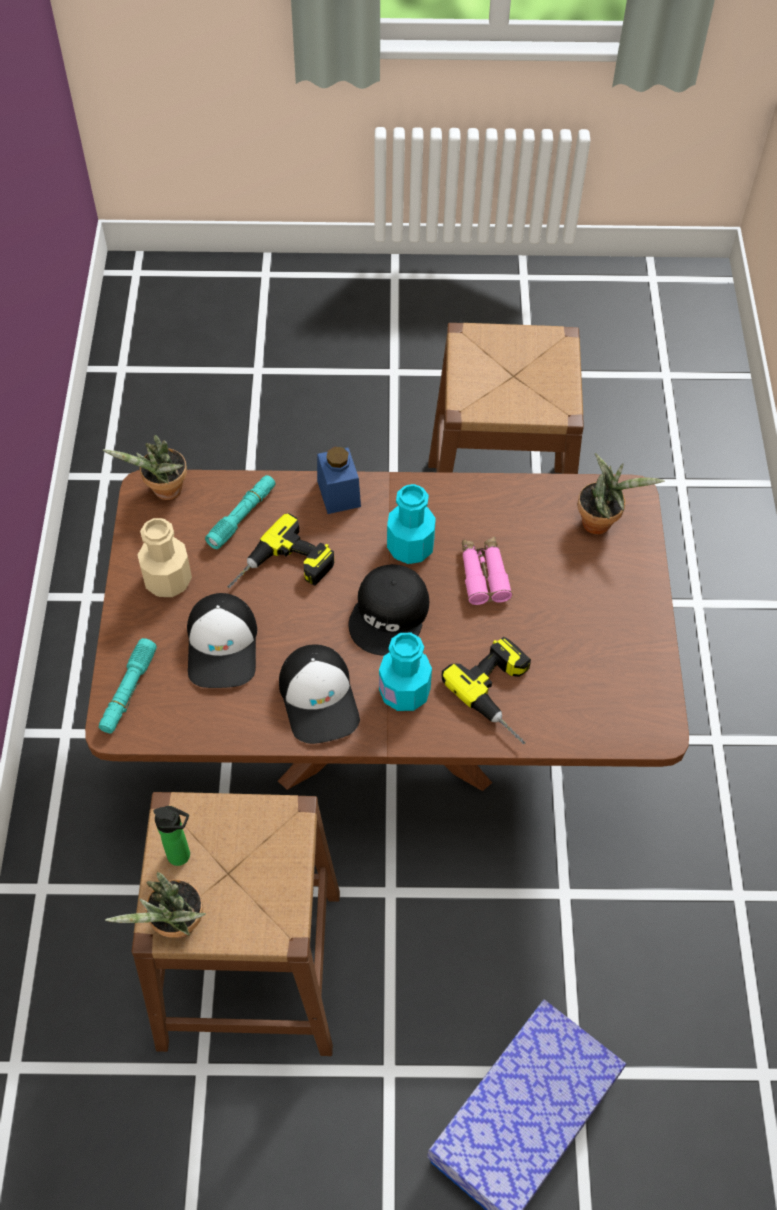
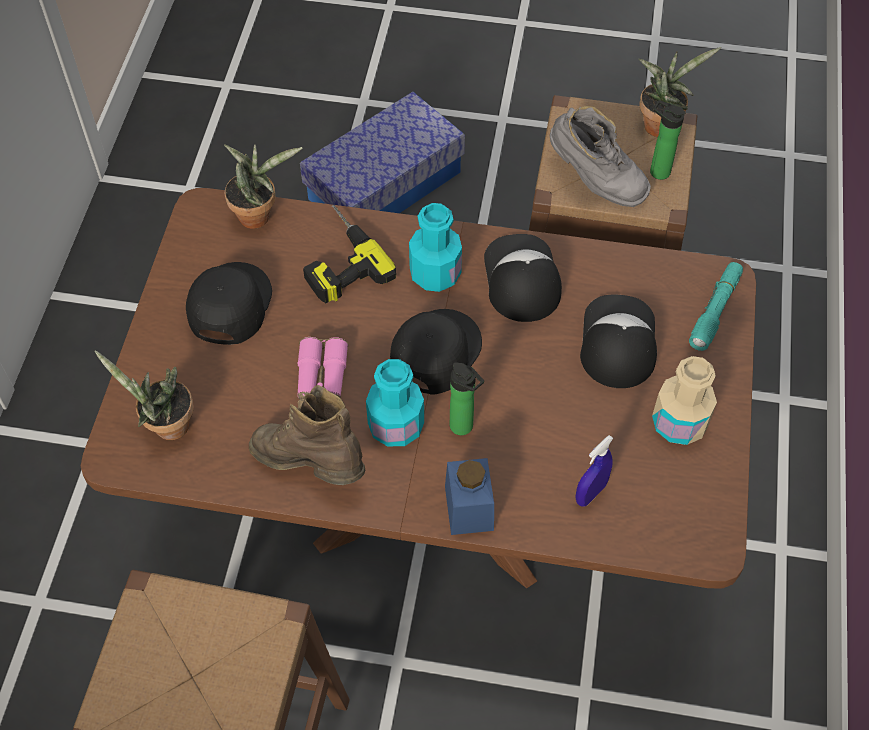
camera: 170 degrees left, 0 degrees up
(164, 492) = (688, 541): potted plant -> potted plant (258, 214)
(242, 516) = (590, 493): turquoise flashlight -> blue spray bottle
(252, 831) = (594, 181): none -> grey boot
(282, 571) = (547, 417): power drill -> none
(352, 553) = (464, 428): none -> bottle
(472, 508) = (311, 465): none -> brown boot
(591, 634) = (228, 304): none -> black cap

